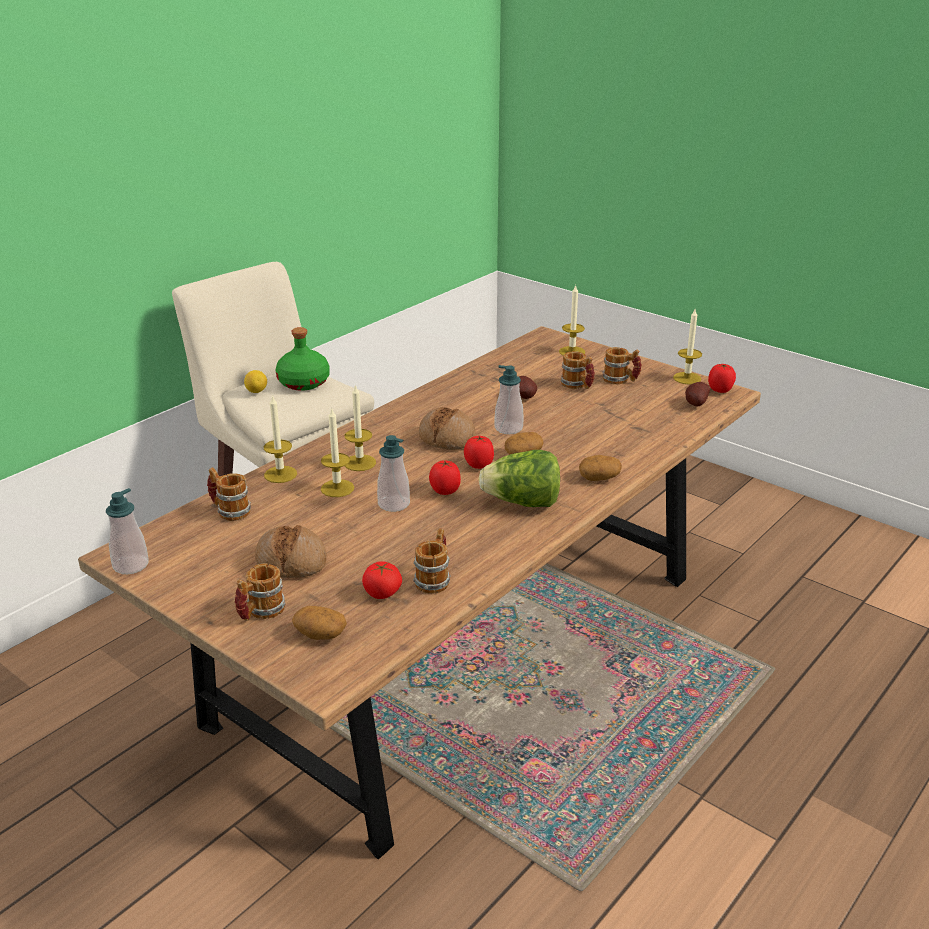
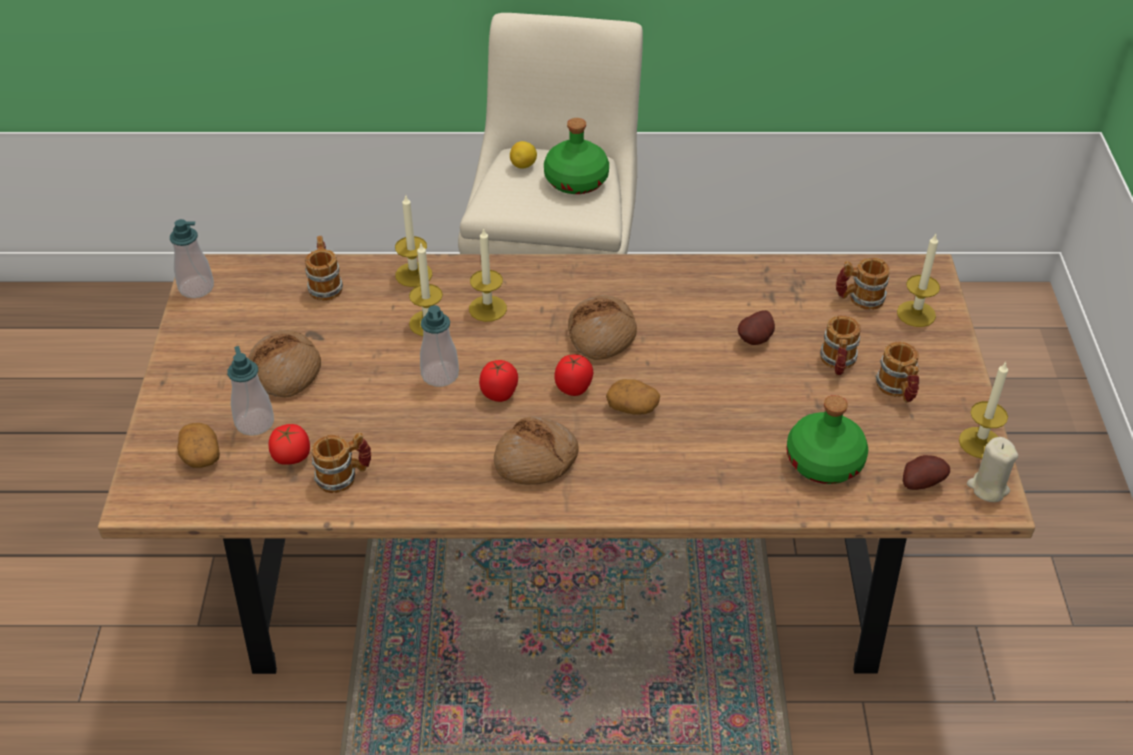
camera: 50 degrees right, 15 degrees up
(260, 612) = (199, 401): mug -> mug (859, 299)
(508, 428) = (673, 366): soap dispenser -> soap dispenser (255, 423)
(522, 503) = (536, 460): lettuce -> bread
(599, 477) = (650, 490): potato -> none
(646, 420) = (825, 461): none -> green bottle
(720, 390) = (988, 487): tomato -> beige candle

